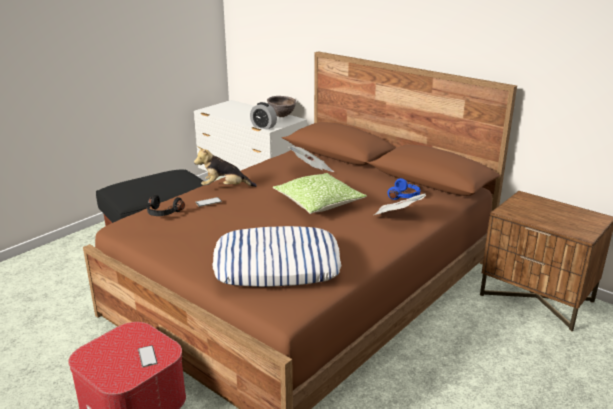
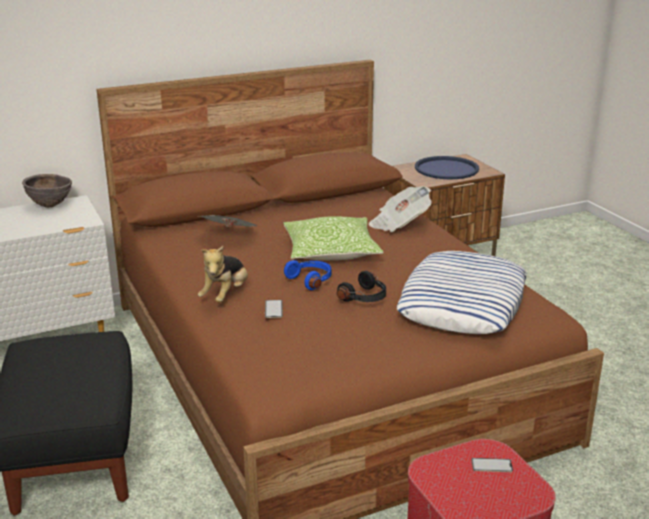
camera: 65 degrees left, 0 degrees up
(163, 213) = (280, 344): black headphones -> black headphones (365, 298)
(263, 127) = (75, 223): alarm clock -> none
(404, 196) = (353, 210): blue headphones -> blue headphones (311, 280)
(557, 215) = (446, 169): none -> blue tray

